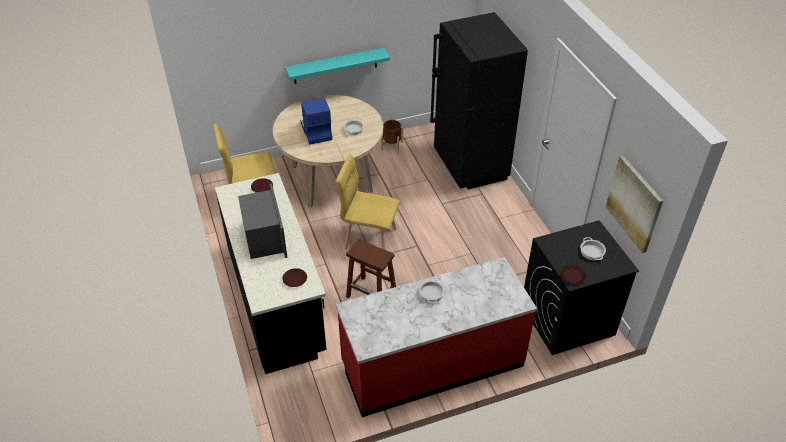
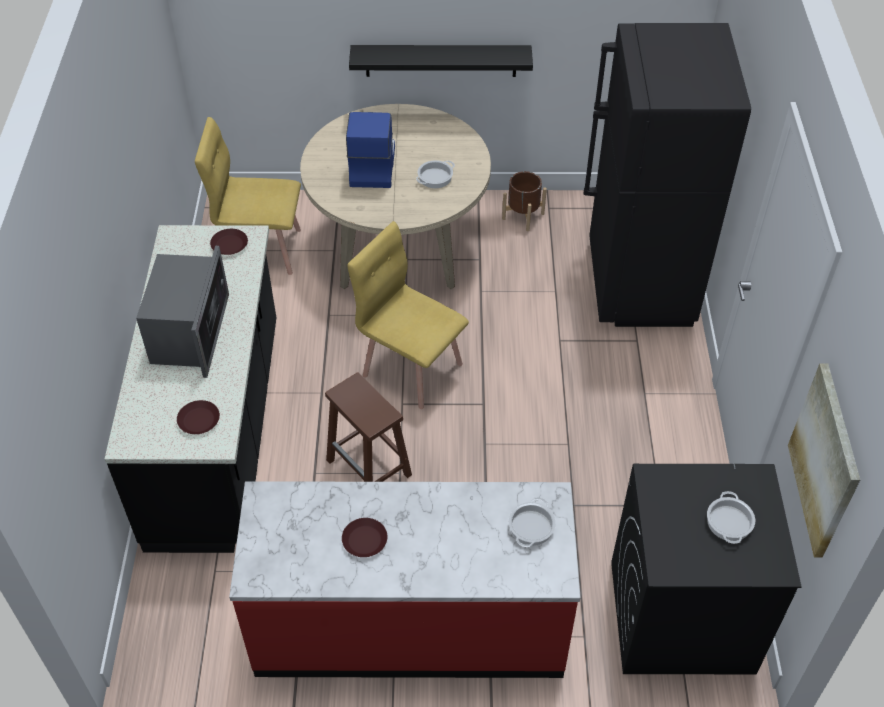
camera: 20 degrees right, 5 degrees up
(335, 66) = (441, 60): turquoise shelf -> black shelf
(431, 293) = (410, 512): cooking pot -> cooking pot (531, 527)
(572, 276) = (669, 559): brown plate -> brown plate (364, 540)

